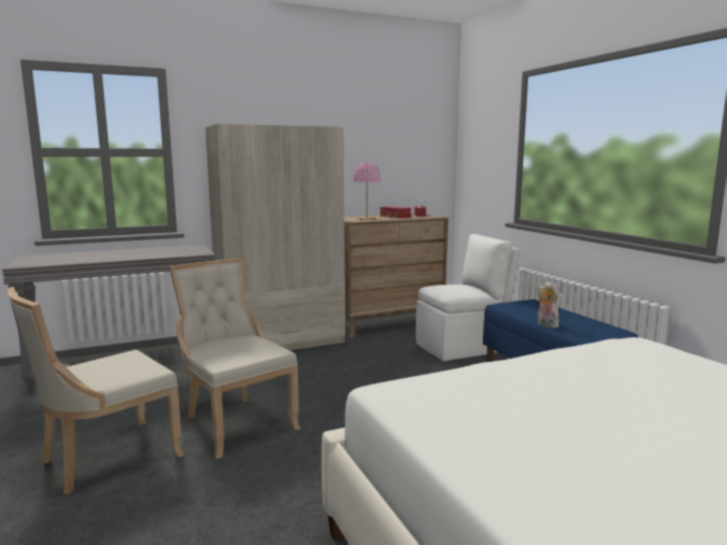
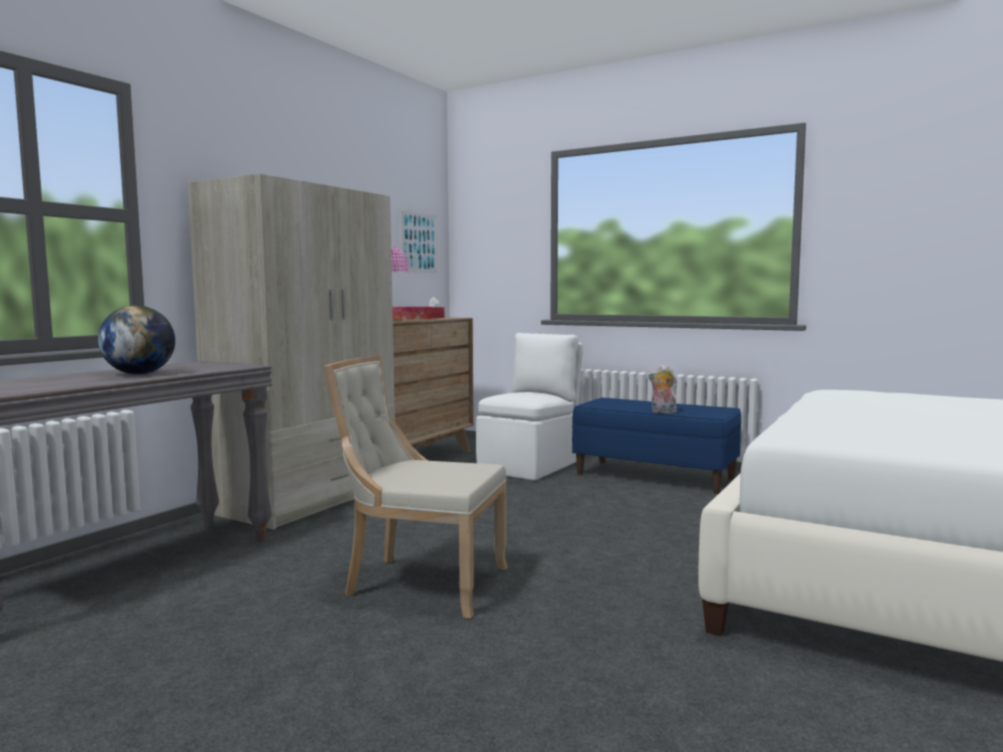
camera: 35 degrees left, 5 degrees down
(106, 459) = (319, 666): beige chair -> none
(134, 254) = (139, 374): none -> globe
(420, 154) = (419, 242): none -> picture

